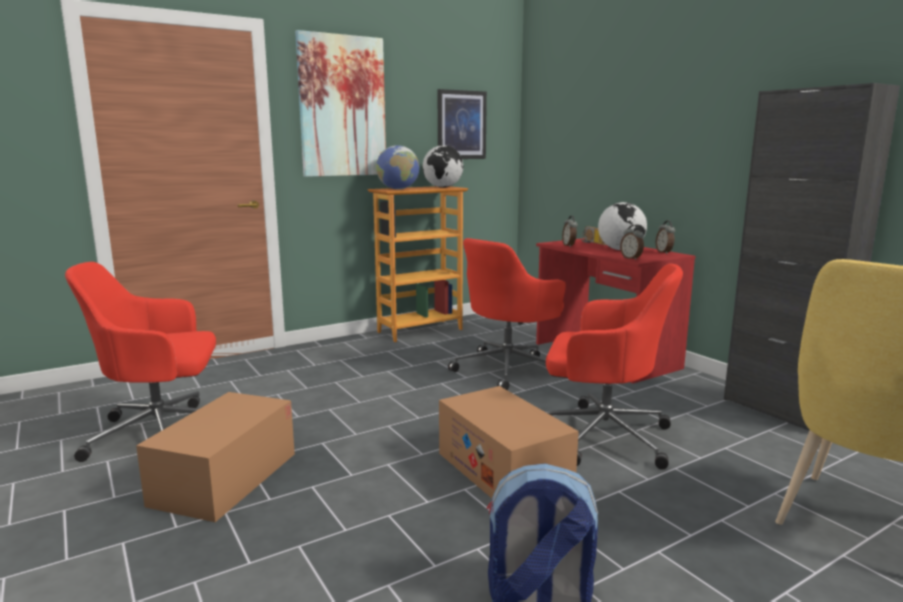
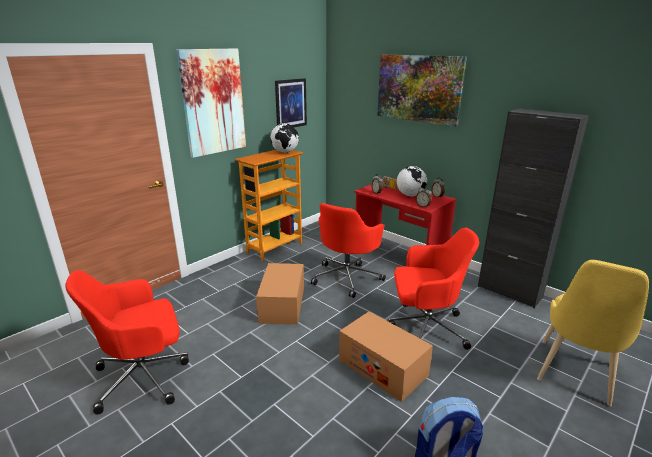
camera: 15 degrees left, 10 degrees up
(225, 478) = (213, 408): cardboard box -> cardboard box (282, 304)
(398, 189) = (257, 159): globe -> none
(640, 89) = (418, 88): none -> picture

